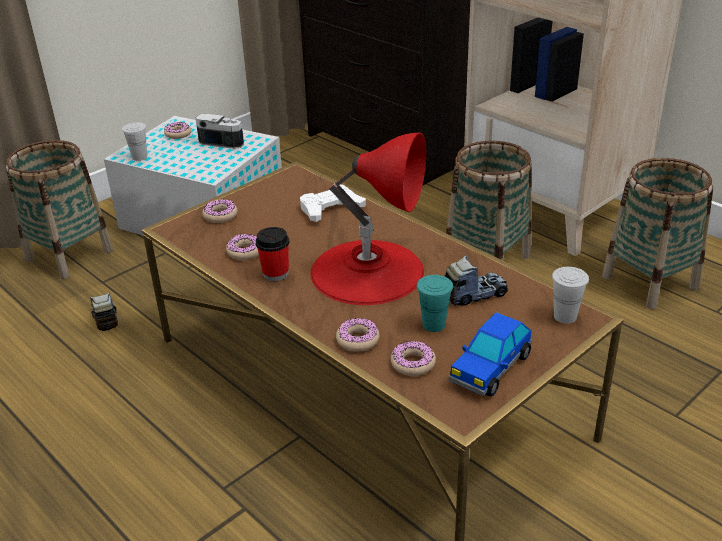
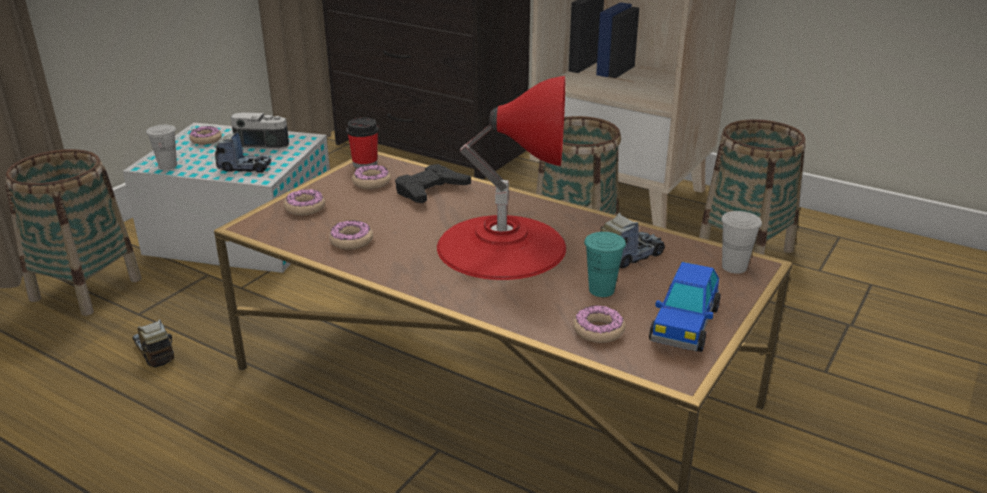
camera: 15 degrees left, 5 degrees down
(199, 164) = (244, 167): none -> toy truck
(275, 274) = (398, 259): cup -> cup (365, 164)
(330, 209) = (430, 190): white game controller -> black game controller
(357, 340) = (525, 314): donut -> donut (371, 182)

